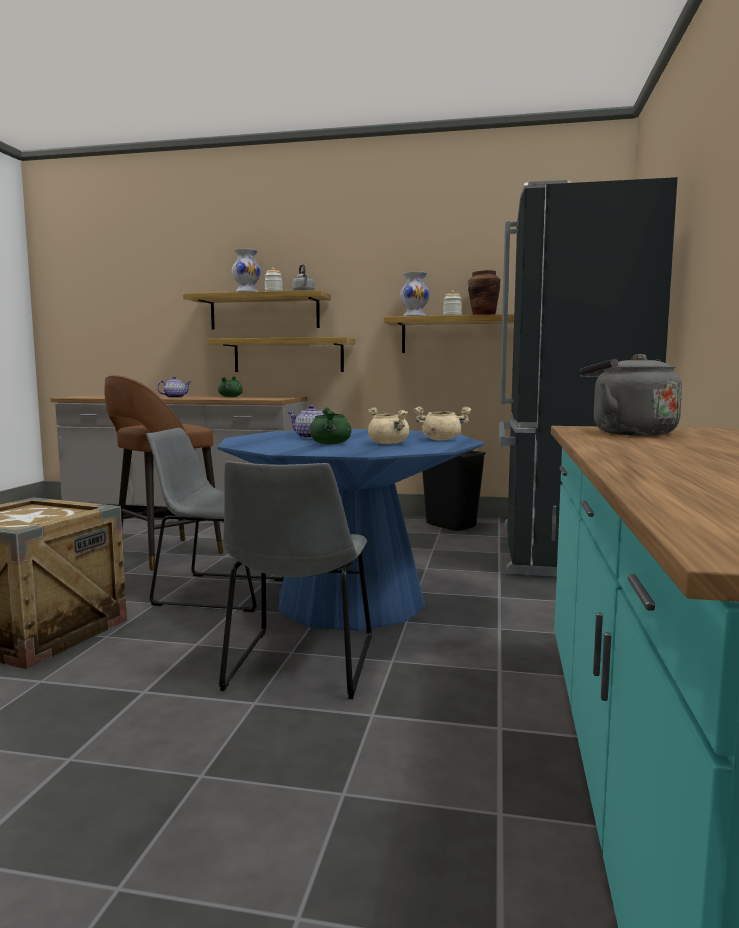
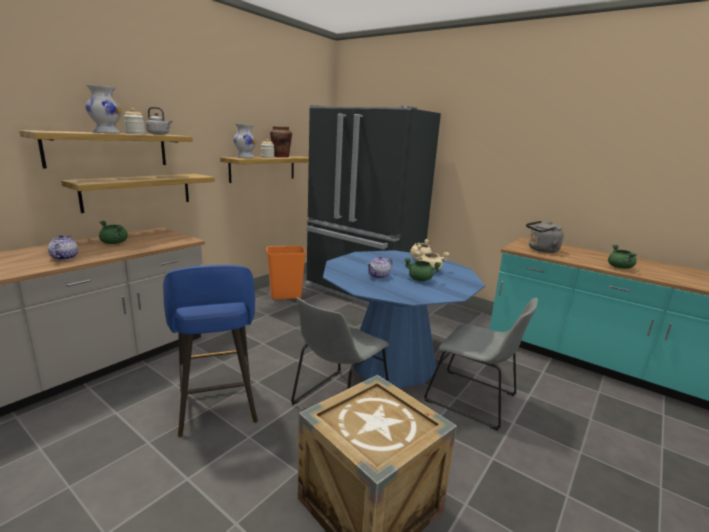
camera: 65 degrees left, 10 degrees up
(165, 554) = (217, 408): brown stool -> blue stool
(451, 526) = (286, 296): black trash can -> orange trash can
(647, 455) = (620, 267): none -> green cooking pot

